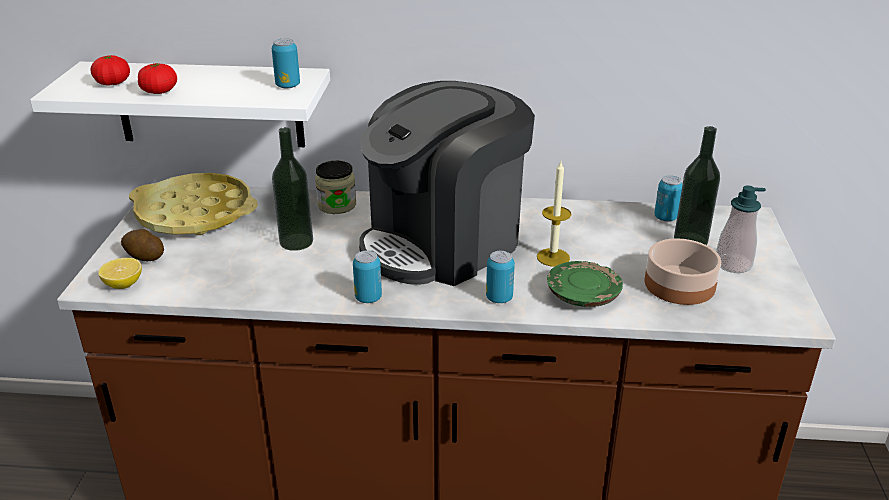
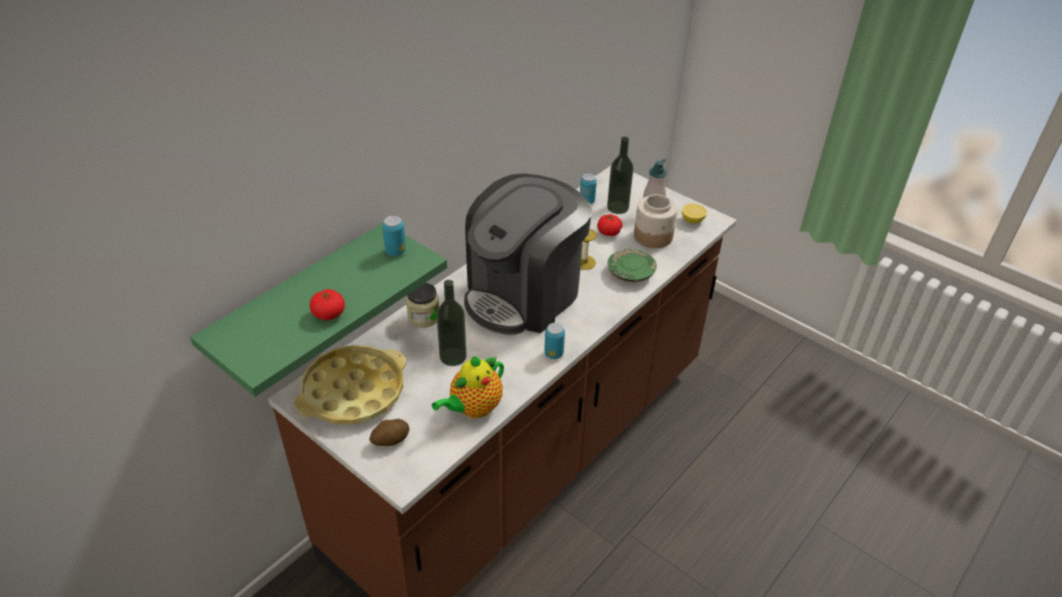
camera: 55 degrees left, 10 degrees up
(113, 83) = (276, 332): tomato -> tomato (609, 232)
(124, 284) = (419, 464): lemon -> lemon (692, 220)
(209, 104) = (301, 304): white shelf -> green shelf
(229, 283) = (473, 408): none -> teapot
(443, 243) = (524, 294): coffee machine -> coffee machine turned 45 degrees clockwise
(499, 298) = (604, 303): can -> none
(679, 285) = (653, 236): bowl -> jar

